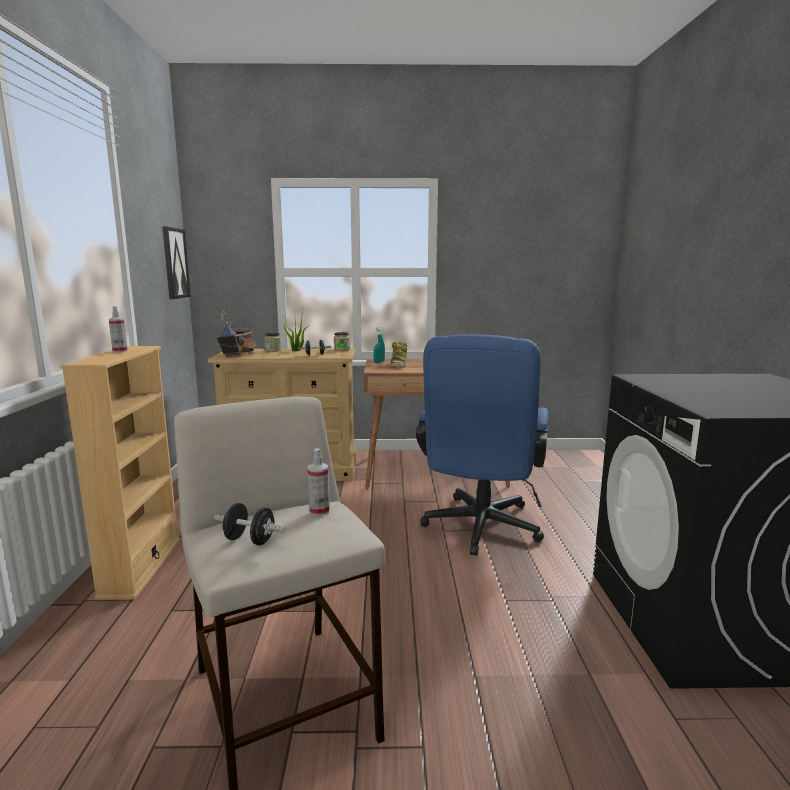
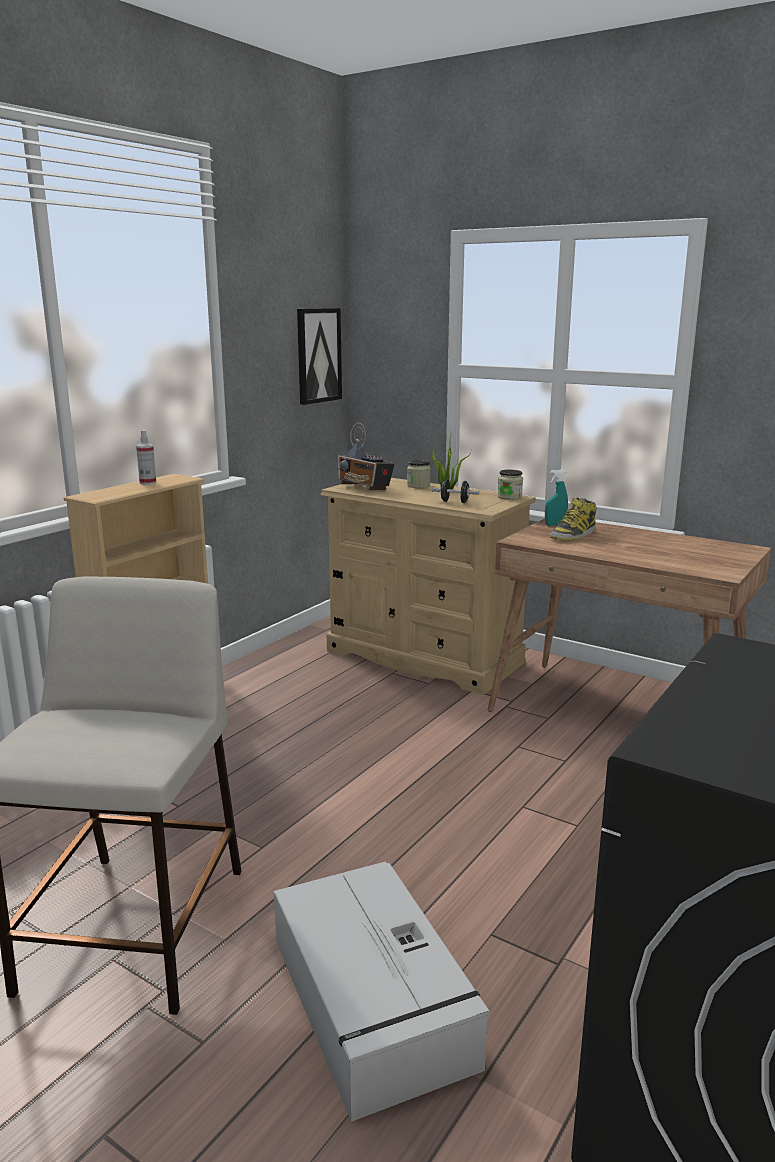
camera: 35 degrees right, 5 degrees up
(238, 354) = (365, 488): radio -> radio turned 90 degrees clockwise
(250, 540) = (51, 736): black dumbbell -> none
(319, 511) = (154, 726): spray bottle -> none
(479, 530) = (576, 825): blue office chair -> none
(492, 666) = (372, 1003): none -> grey storage box

